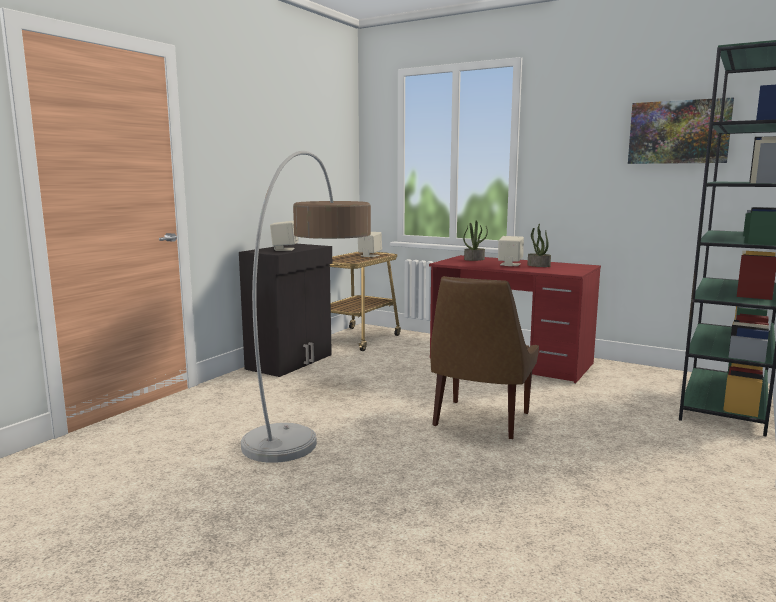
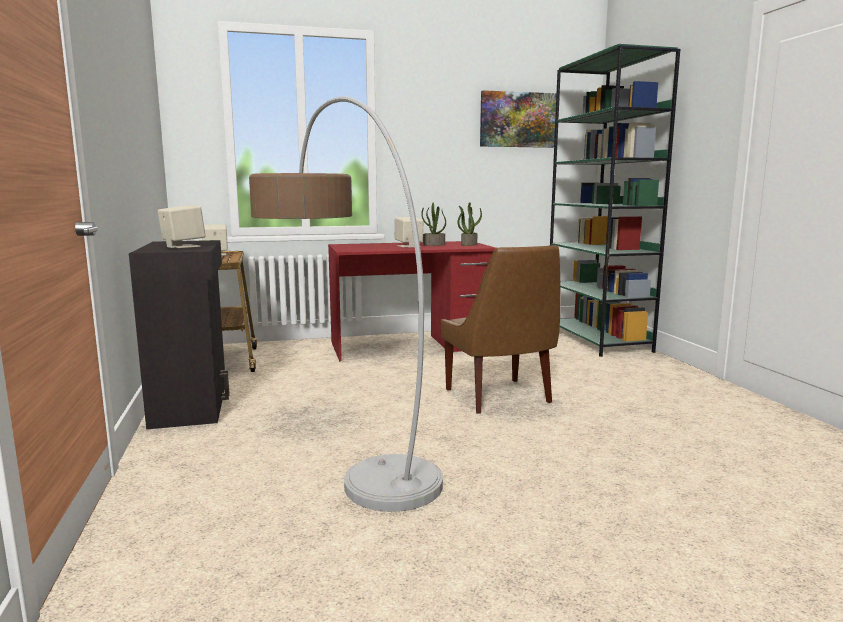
camera: 45 degrees left, 0 degrees up
(474, 259) = (360, 245): potted plant -> potted plant (468, 244)

